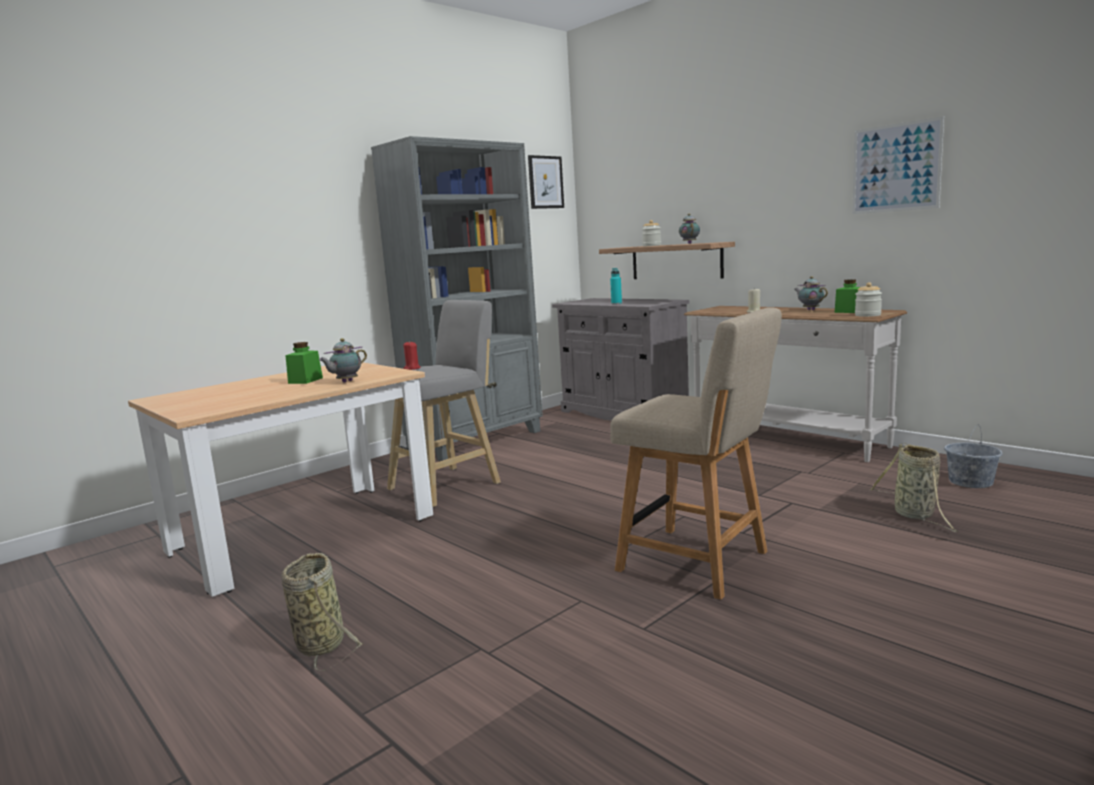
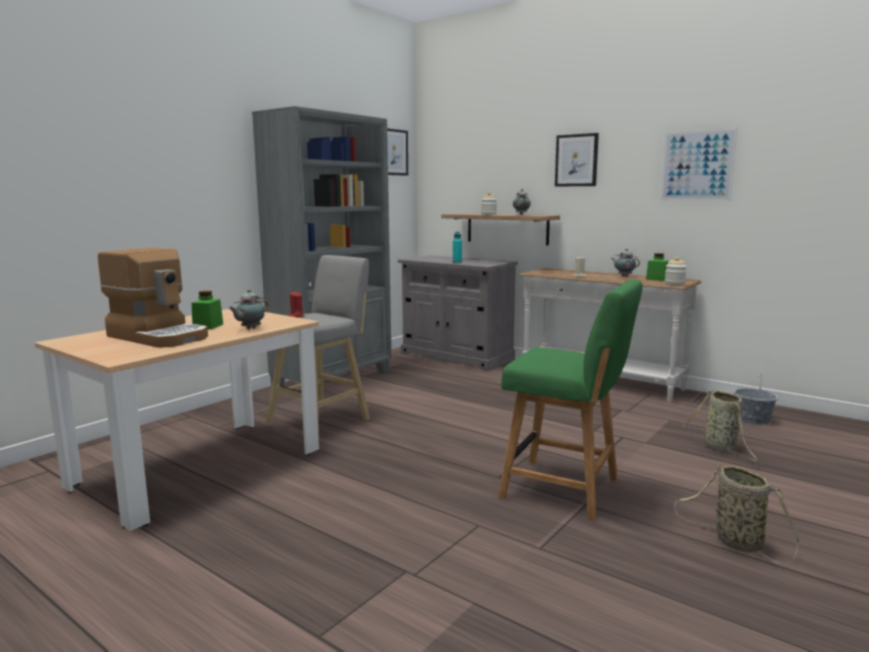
camera: 10 degrees left, 0 degrees up
(249, 392) = (160, 336): none -> coffee machine
(320, 643) = (254, 571): basket -> basket (734, 541)
(699, 563) = (566, 490): beige chair -> green chair
(751, 174) = (576, 160): none -> picture

